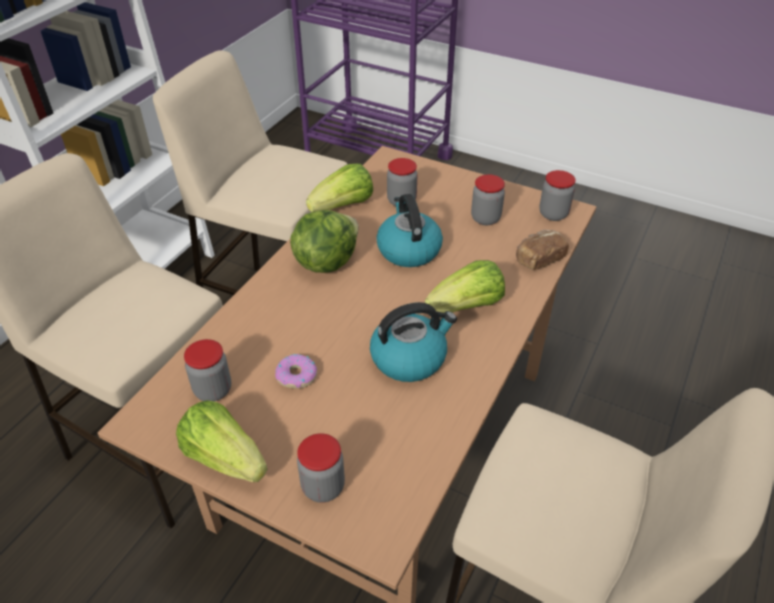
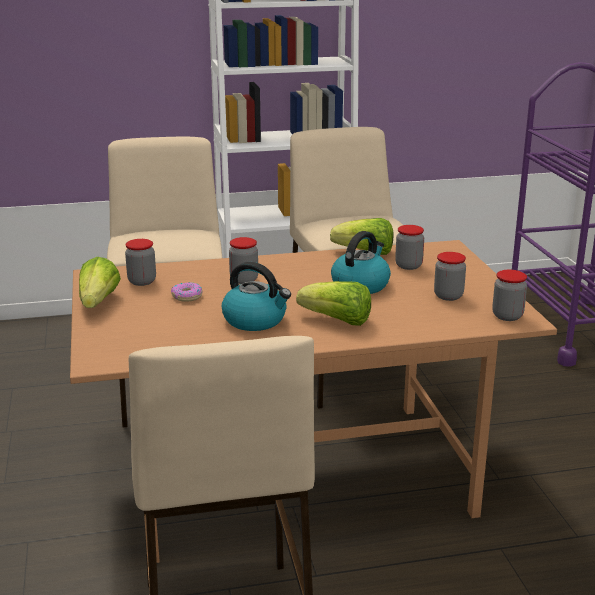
camera: 50 degrees right, 20 degrees down
(323, 487) = (113, 333): jar -> jar (244, 280)
(326, 261) = (300, 267): lettuce -> none
(539, 259) = (439, 327): bread -> none

